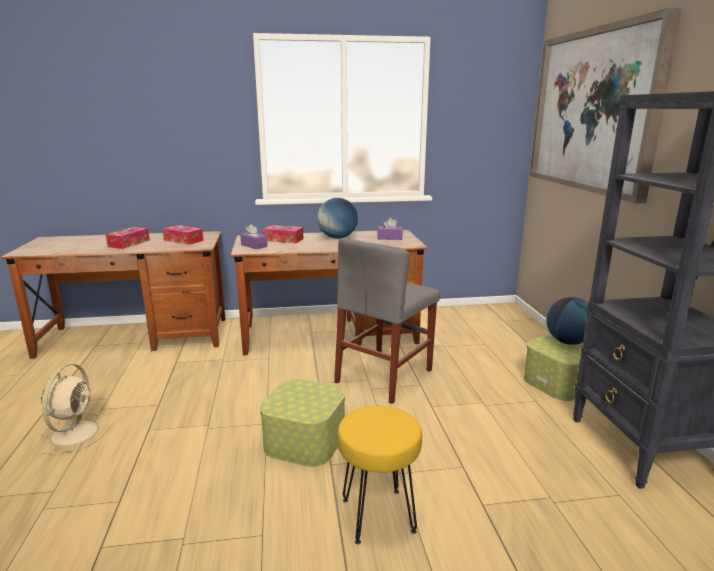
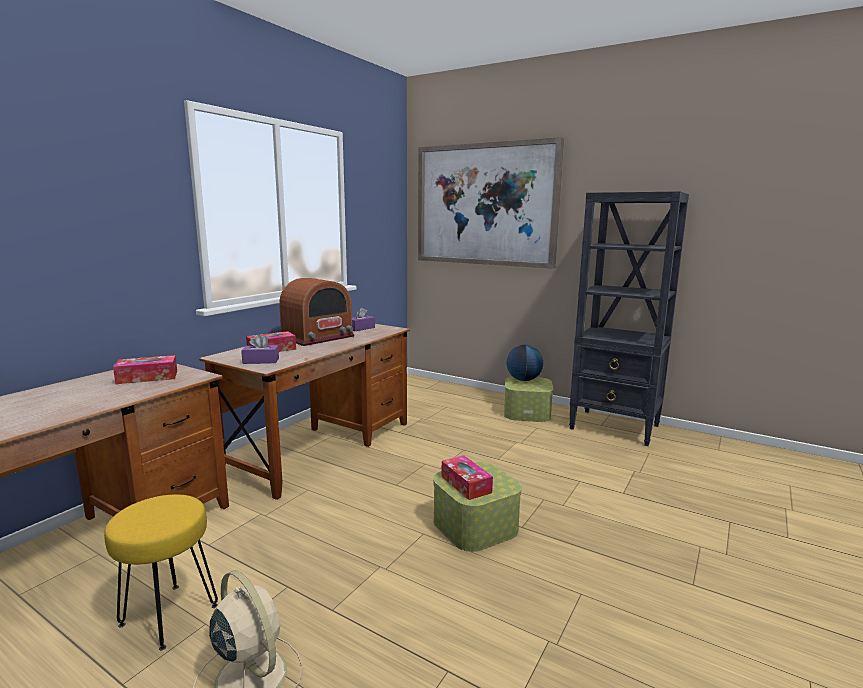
camera: 50 degrees left, 5 degrees down
(129, 243) = (70, 400): tissue box -> tissue box (466, 484)
(337, 238) = (317, 337): globe -> radio
(377, 516) = (602, 533): yellow stool -> yellow stool (169, 616)
(384, 376) = (430, 456): grey chair -> none

